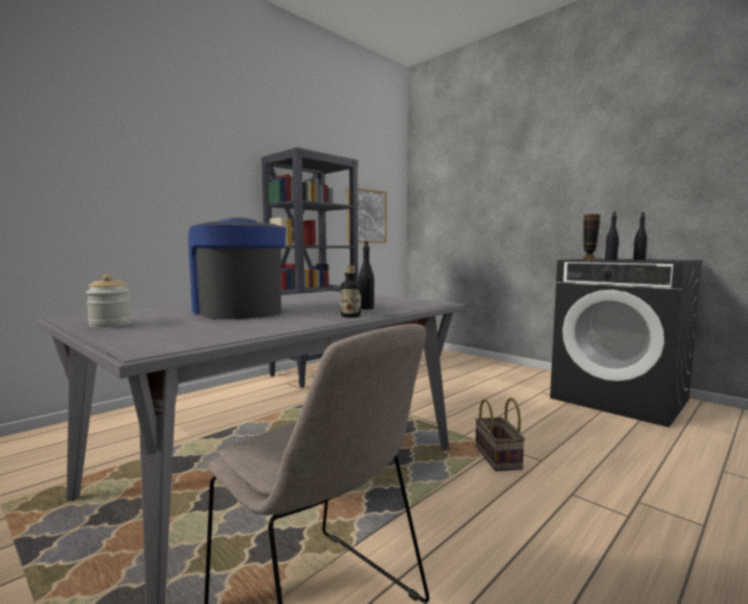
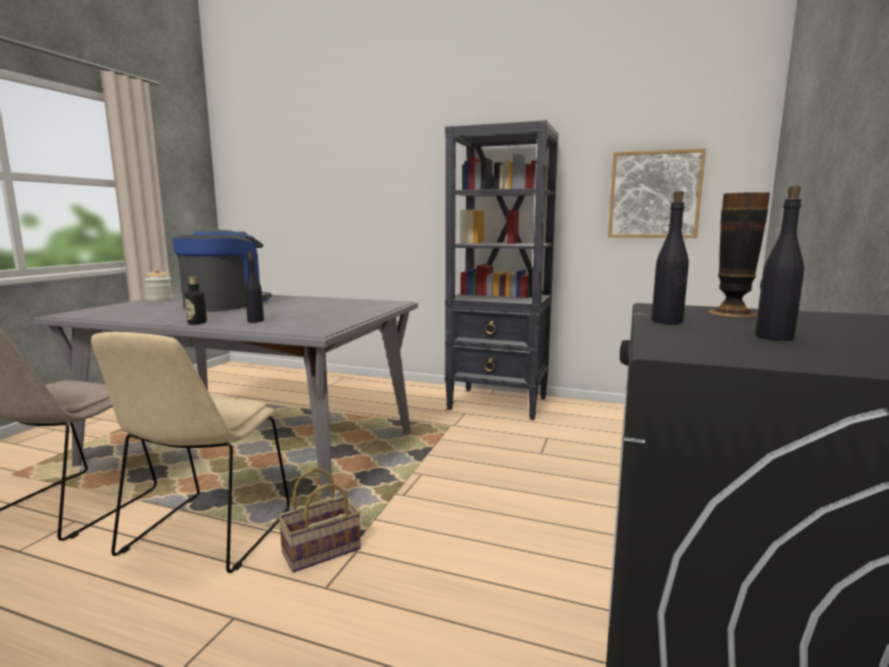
camera: 65 degrees right, 5 degrees up
(455, 504) = (205, 535): none -> beige chair

